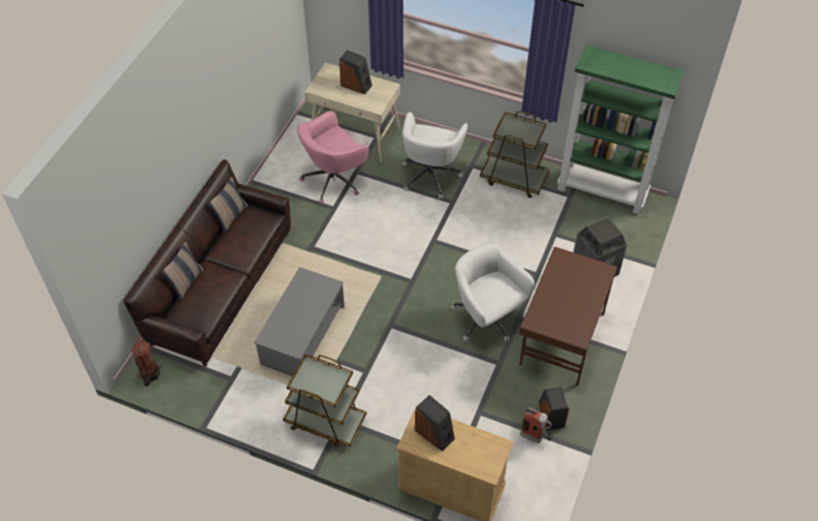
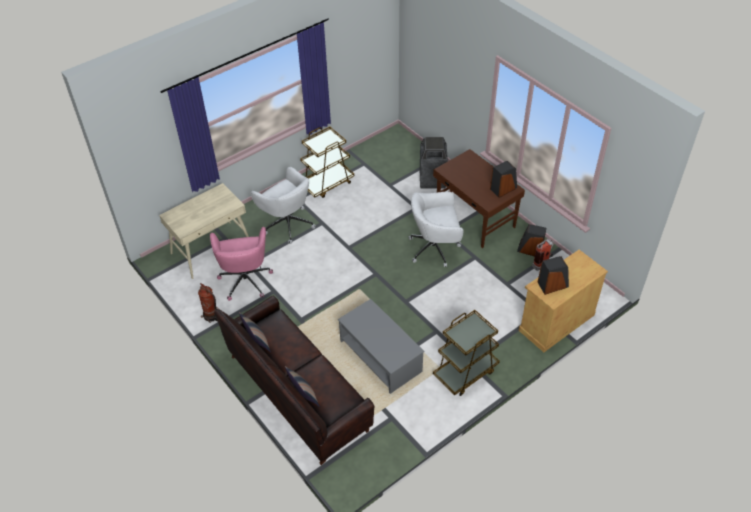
camera: 60 degrees left, 5 degrees down
(149, 374) = (351, 475): fire extinguisher -> fire extinguisher (212, 316)
(356, 85) = (201, 206): speaker -> speaker (503, 189)
(602, 192) = (373, 148): green bookcase -> none

